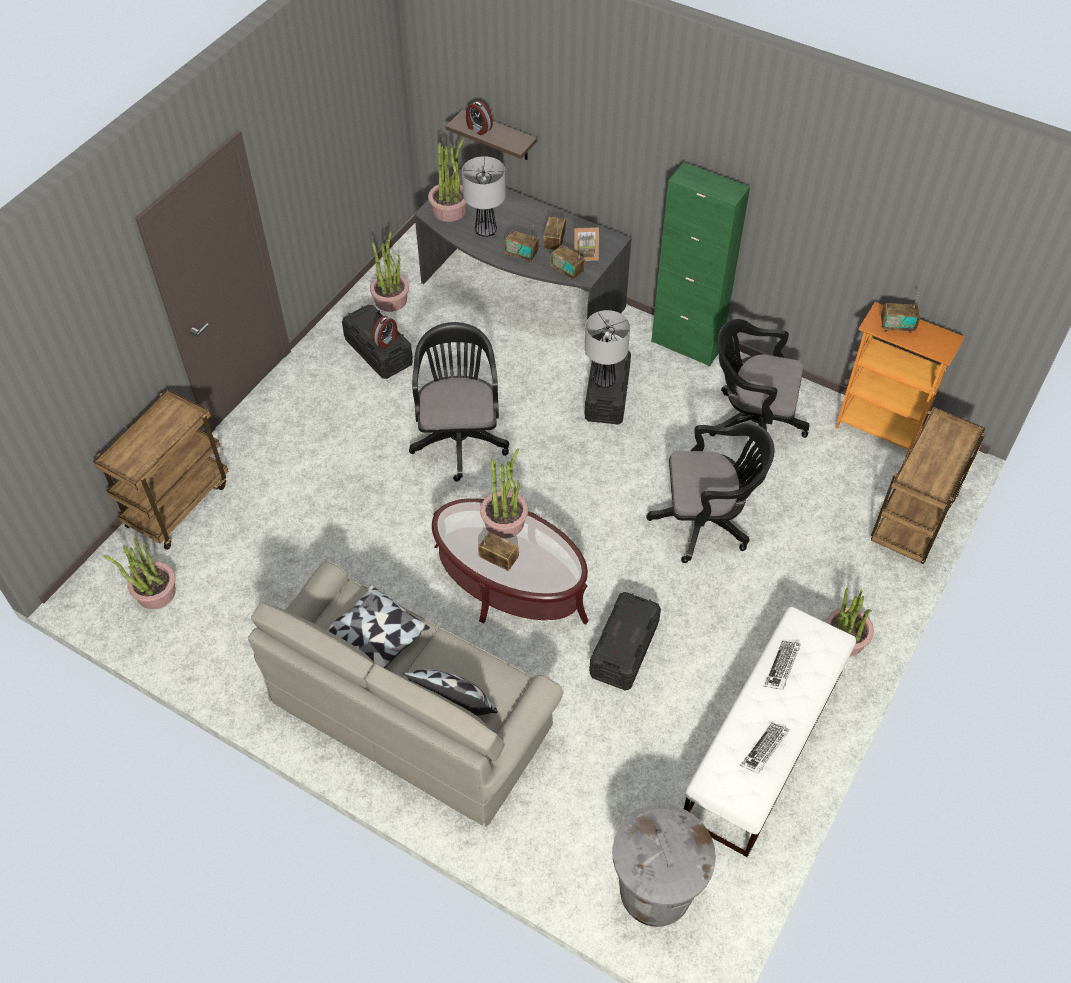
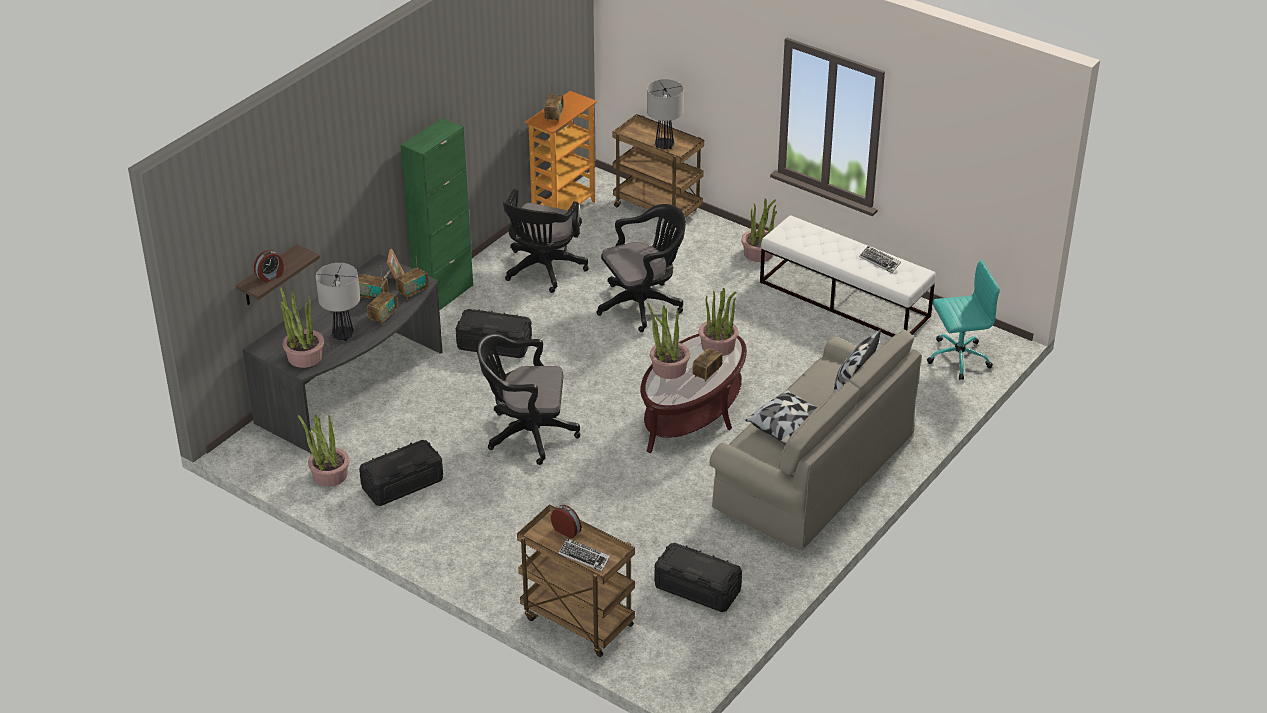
camera: 85 degrees left, 15 degrees down
(155, 593) = (682, 631): potted plant -> potted plant (718, 346)
(386, 340) = (417, 452): alarm clock -> alarm clock (567, 530)
(604, 381) = (501, 324): table lamp -> table lamp (664, 145)
(624, 649) = (761, 356): black storage box -> black storage box (697, 589)
(655, 891) = (957, 358): grey trash can -> turquoise office chair
(706, 522) = (643, 304): black office chair -> black office chair turned 60 degrees clockwise
(781, 667) = (814, 247): keyboard -> keyboard (584, 557)

